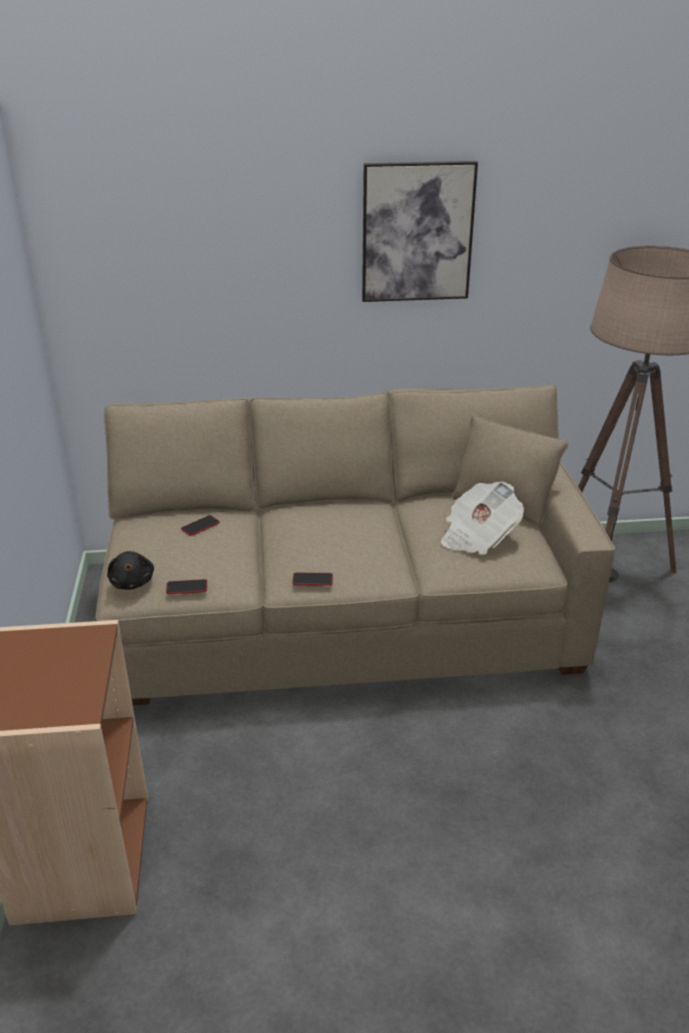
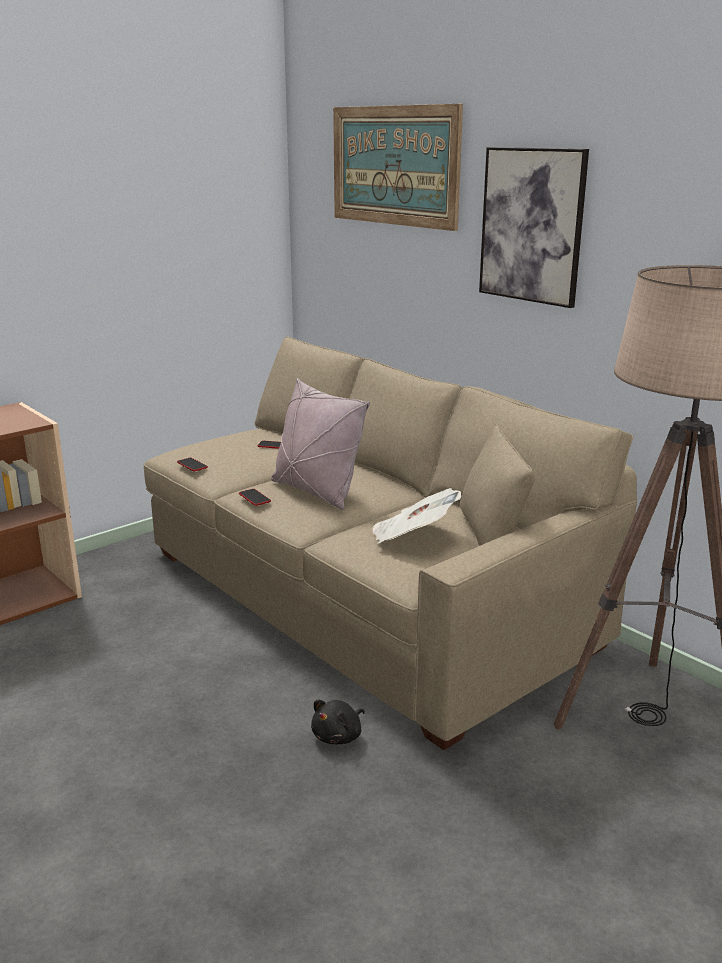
camera: 55 degrees right, 10 degrees down
(132, 582) = (182, 451): black plush toy -> black plush toy (339, 736)
(225, 188) = (394, 166): none -> picture
(339, 545) = (316, 492): none -> purple pillow

